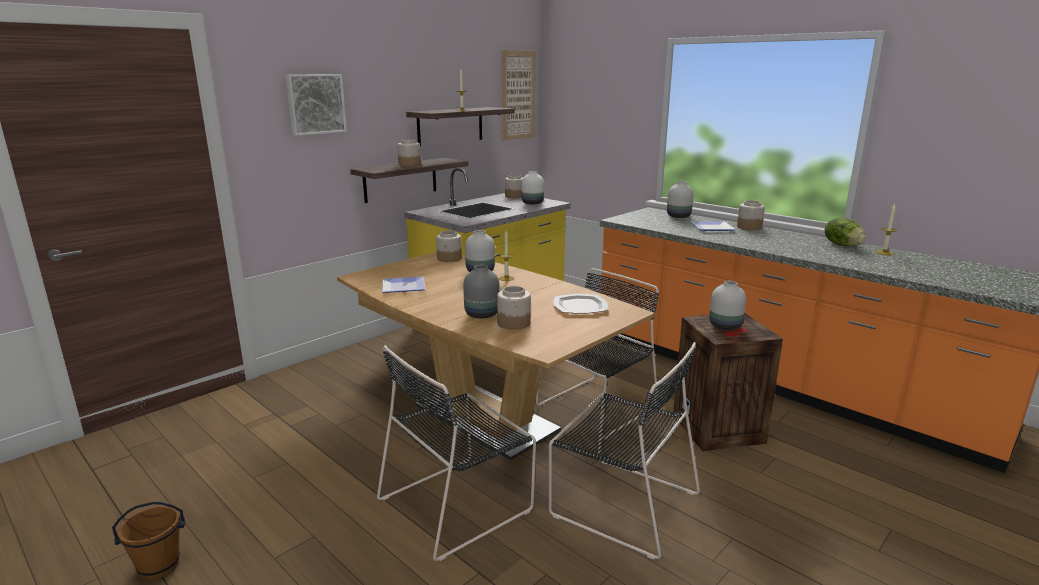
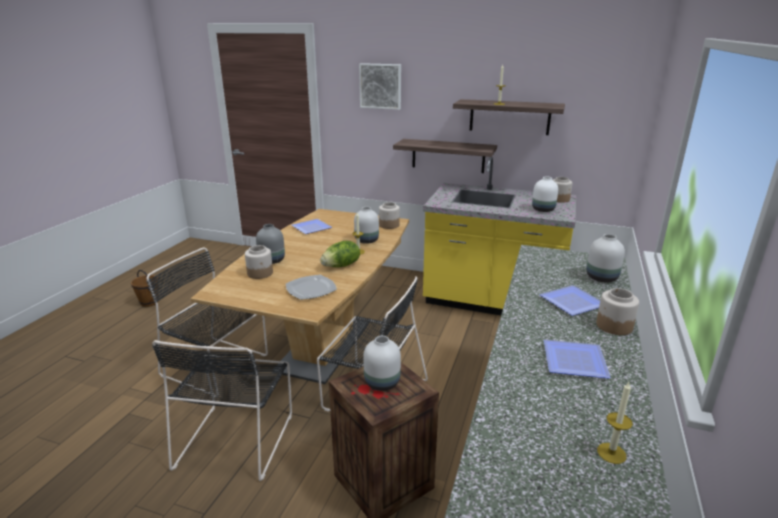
camera: 65 degrees right, 5 degrees up
(410, 165) = (442, 144): jar -> none
(518, 95) = (613, 94): picture -> none
(790, 241) = (576, 360): none -> plate
(843, 245) = (611, 408): lettuce -> lettuce (341, 266)

